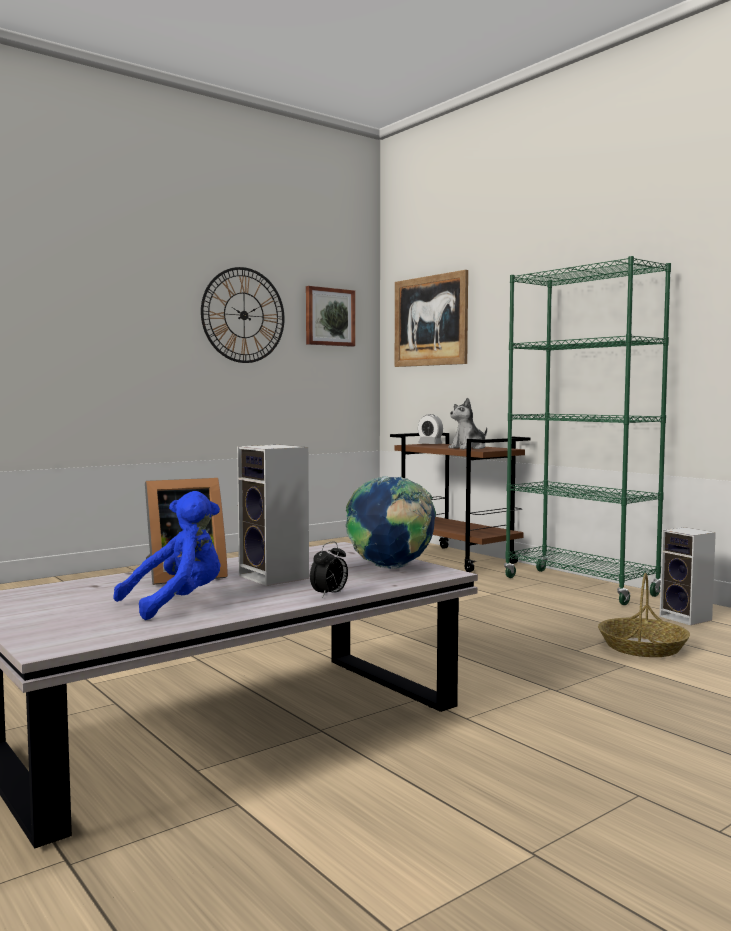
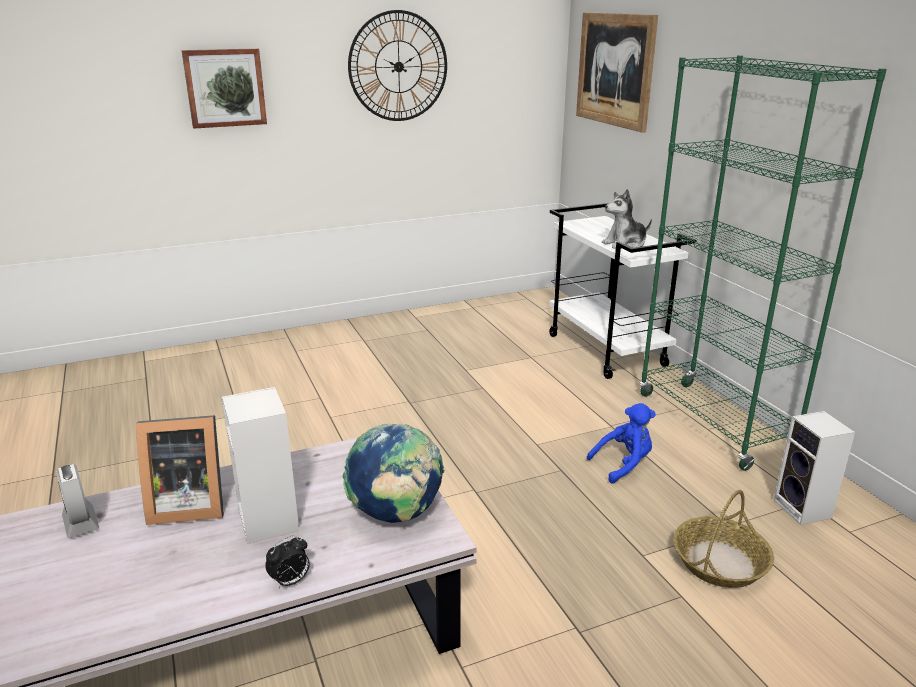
camera: 15 degrees right, 20 degrees up
(177, 603) = (139, 578): blue plush toy -> blue plush toy (624, 464)
(329, 317) = (502, 58): picture -> picture (225, 88)
(430, 444) = (594, 222): alarm clock -> alarm clock (80, 522)
(457, 559) = (607, 350): brown cart -> white cart

